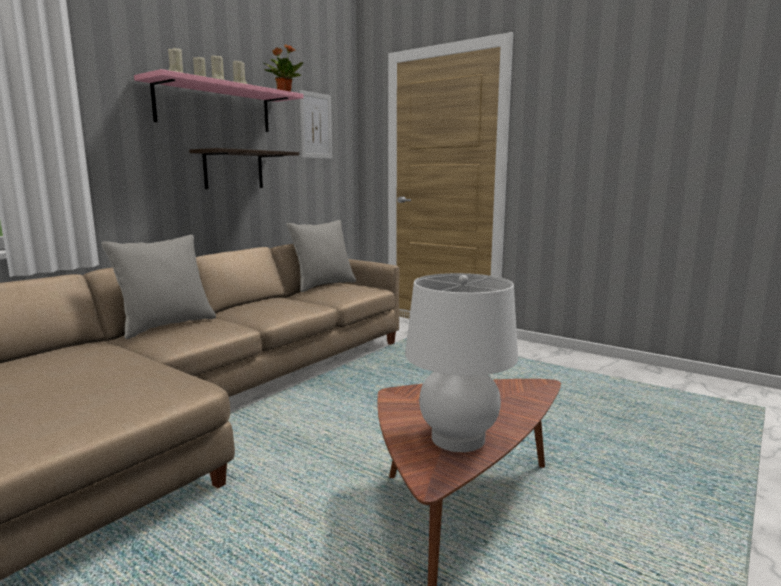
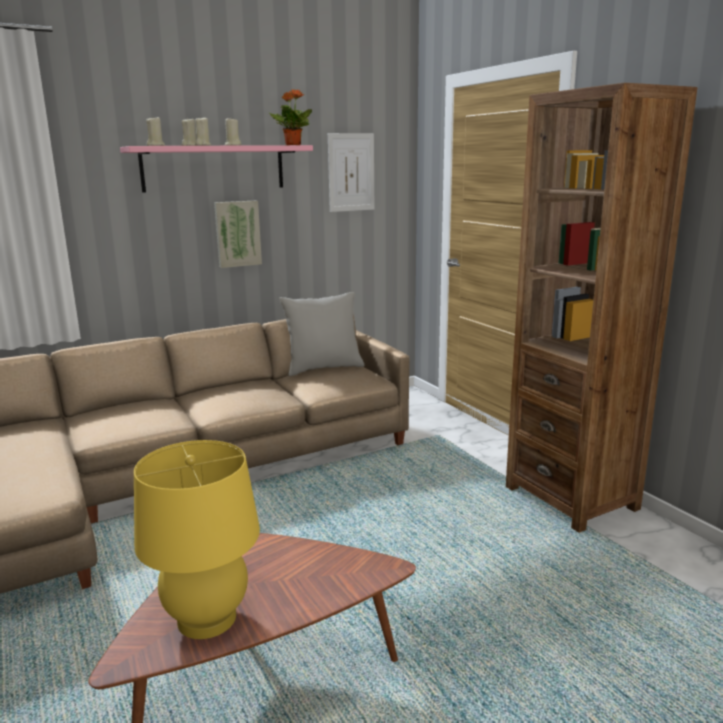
camera: 25 degrees right, 5 degrees up
(166, 326) = (116, 409): grey pillow -> none
(233, 170) = (237, 233): shelf -> picture
(458, 438) = (207, 618): white table lamp -> yellow table lamp
(543, 355) = (571, 498): none -> brown bookcase

